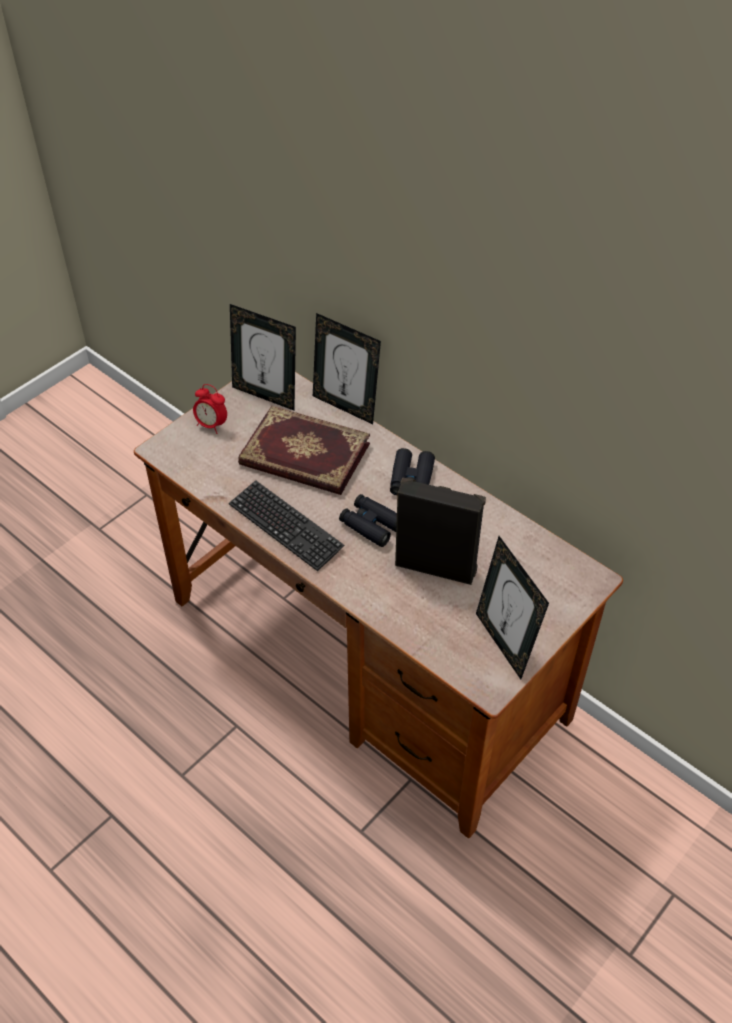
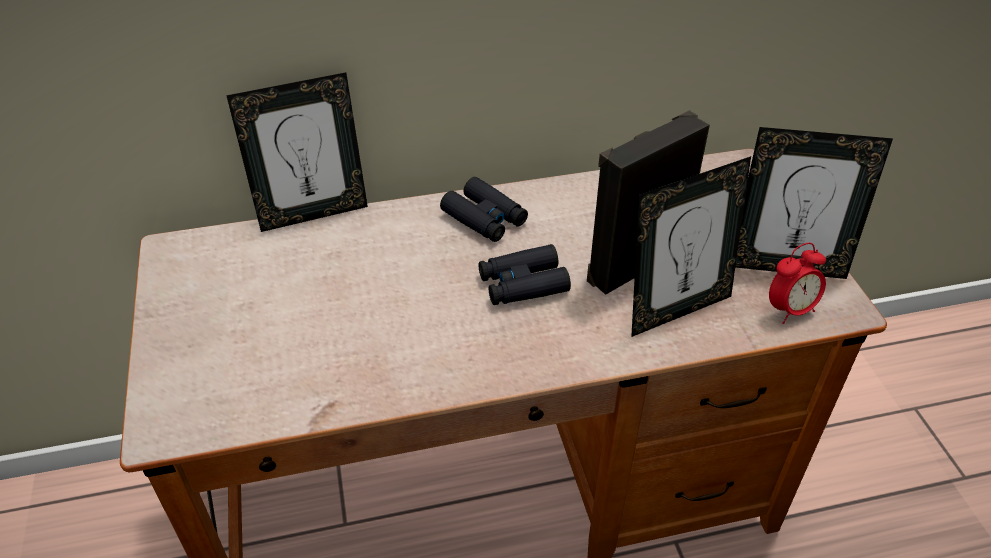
camera: 55 degrees left, 5 degrees down
(211, 425) = (188, 350): alarm clock -> alarm clock (790, 310)
(266, 395) = (205, 271): picture frame -> picture frame (676, 309)
(285, 526) = (450, 363): keyboard -> none
(304, 456) = (350, 287): book -> none

